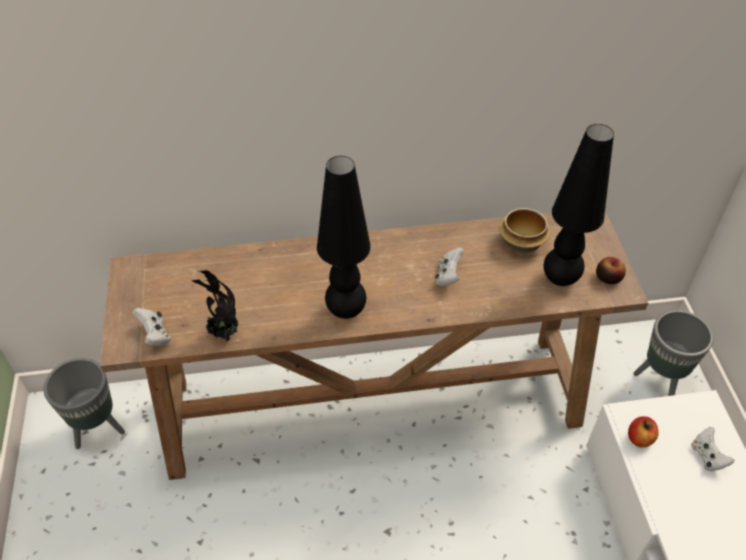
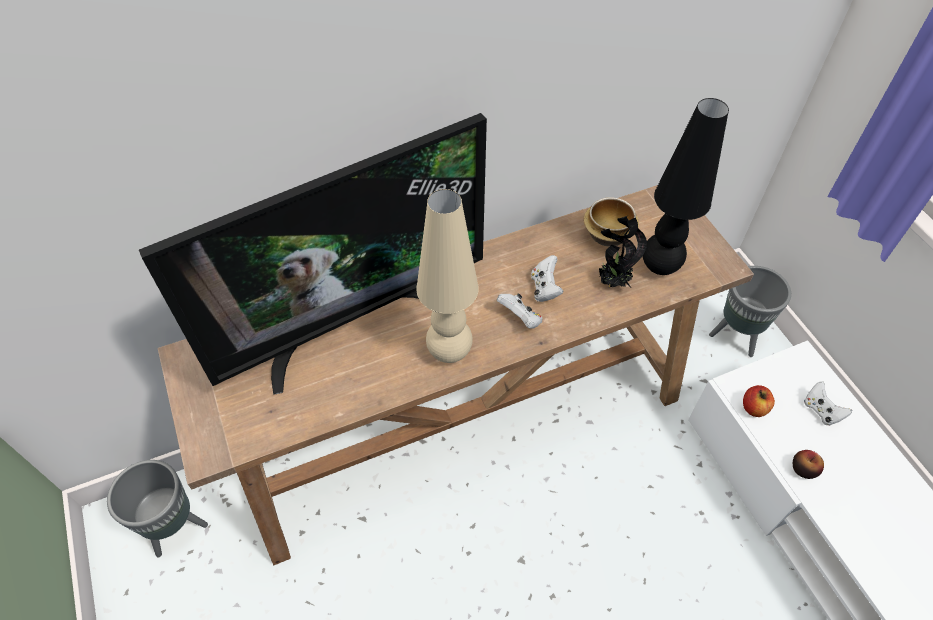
camera: 15 degrees left, 5 degrees up
(155, 335) = (242, 431): white game controller -> white game controller (520, 319)
(222, 333) = (320, 410): potted plant -> potted plant (612, 282)
(271, 270) = (352, 323): none -> television
(346, 310) = (449, 352): black table lamp -> beige table lamp
(608, 277) = (706, 255): apple -> apple (803, 468)

